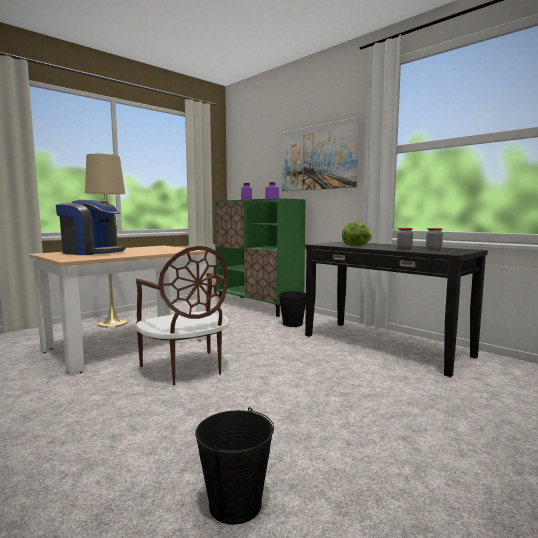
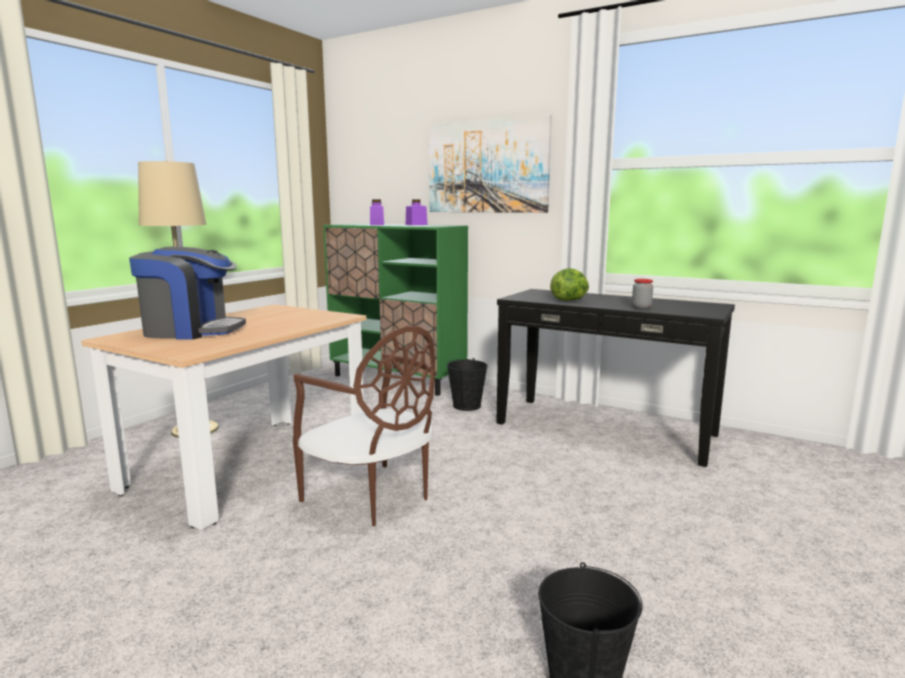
camera: 15 degrees left, 5 degrees up
(433, 249) = (676, 307): jar -> none

